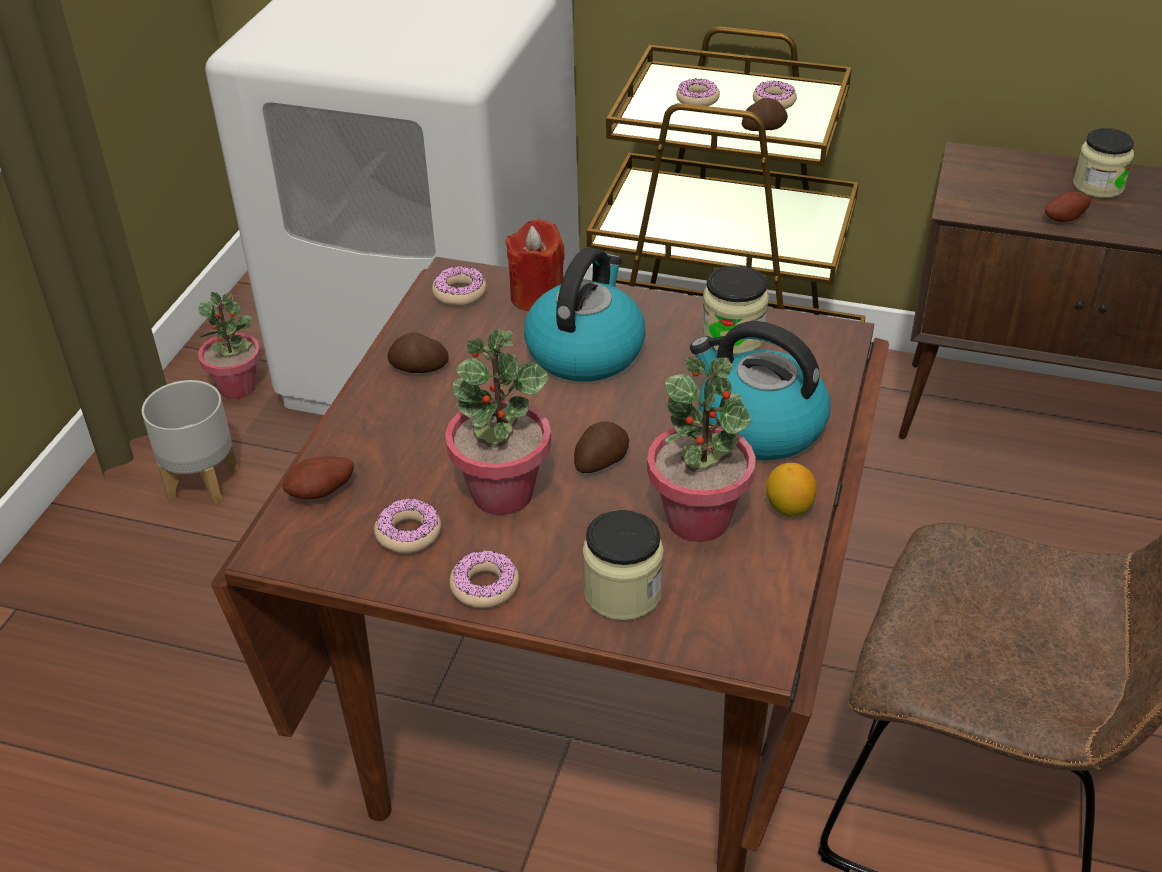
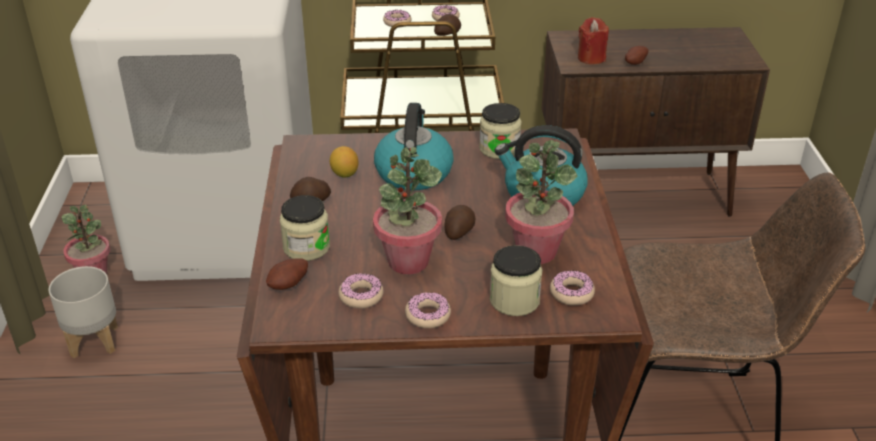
camera: 20 degrees left, 5 degrees down
(459, 293) = (313, 153): donut -> donut (571, 293)
(537, 296) = (365, 147): red candle -> red candle (591, 58)
(789, 508) = (585, 235): lemon -> lemon (344, 174)
(1098, 186) = (644, 43): jar -> jar (306, 247)

